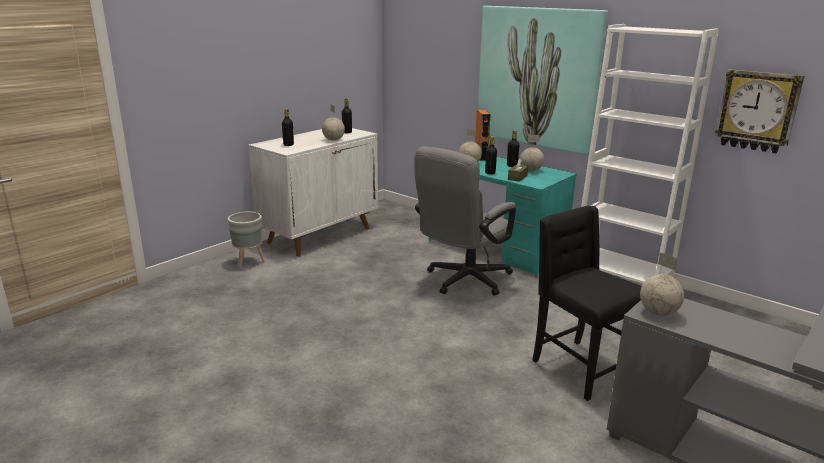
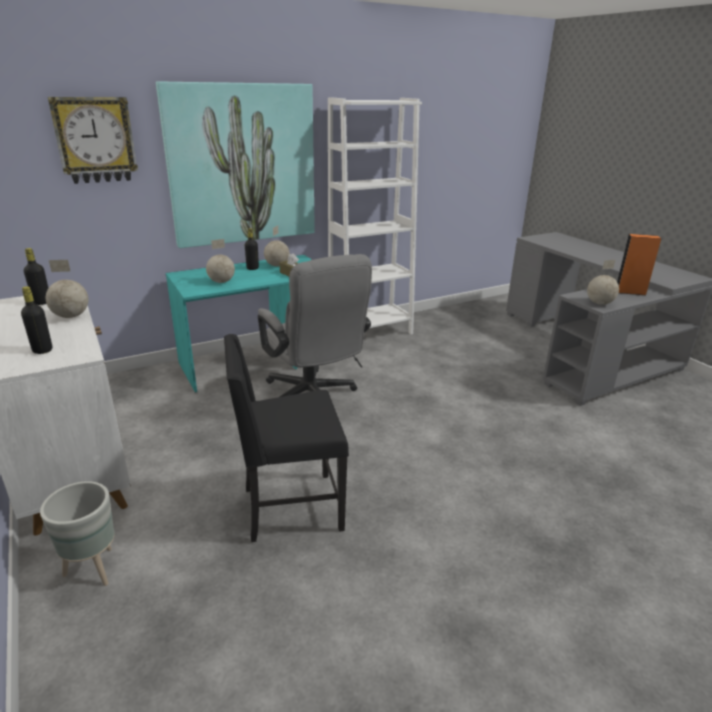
camera: 70 degrees left, 5 degrees up
(481, 157) = (205, 273): orange speaker -> orange speaker (630, 292)
(490, 173) = (264, 280): black bottle -> none
(581, 368) = (492, 388): black chair -> black chair (290, 508)
(757, 111) = (427, 162): wall clock -> wall clock (95, 140)

